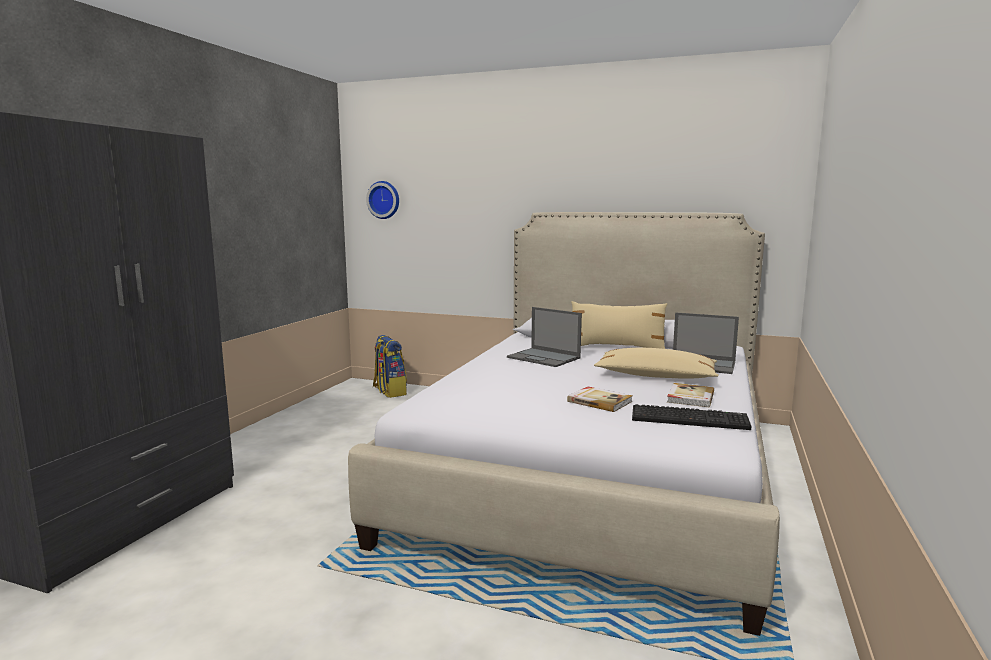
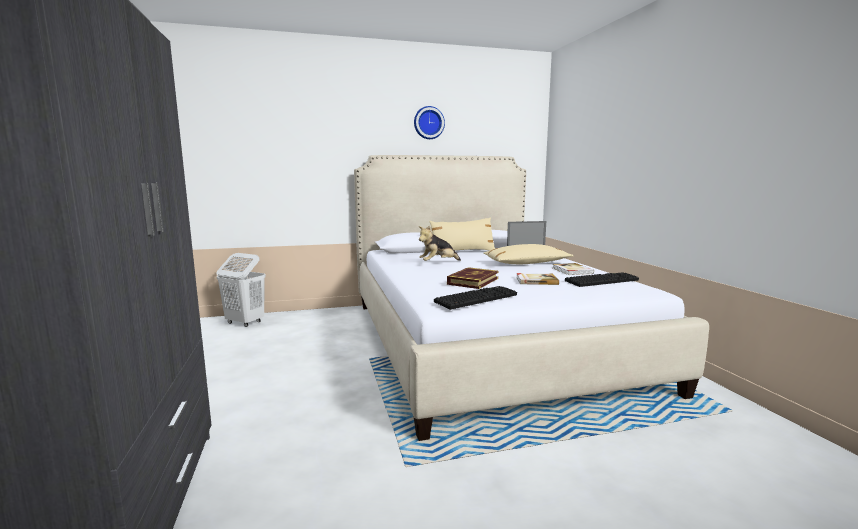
camera: 35 degrees left, 0 degrees up
(384, 200) = (217, 142): wall clock -> wall clock (428, 123)
(389, 392) = (244, 323): backpack -> white laundry basket
(466, 407) = (476, 298): none -> keyboard
(515, 387) = (473, 281): none -> book
(544, 358) = (438, 263): laptop -> plush toy

